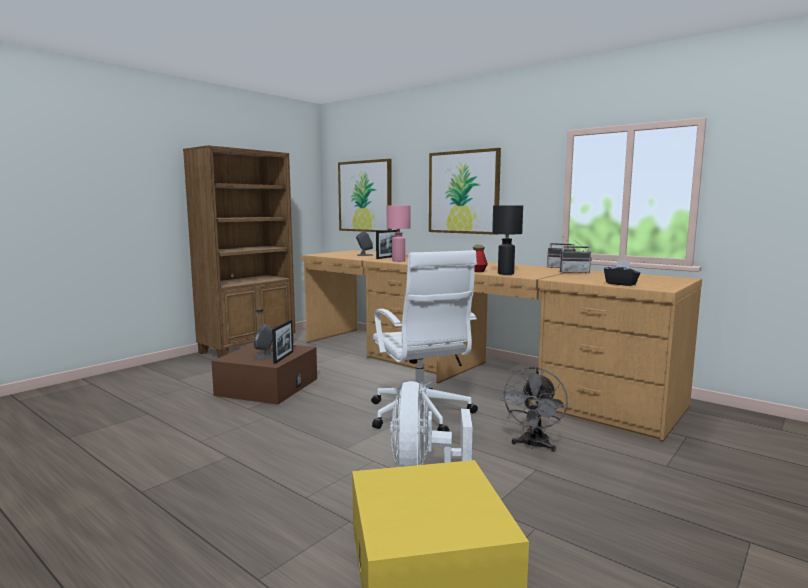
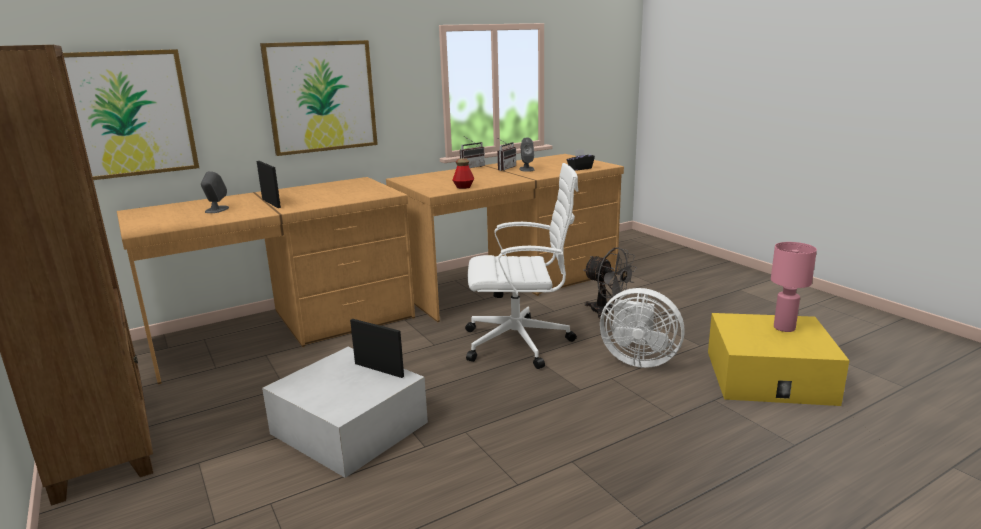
camera: 70 degrees left, 10 degrees up
(265, 355) = (356, 382): grey speaker -> grey speaker (526, 169)
(267, 387) = (349, 428): brown storage box -> white storage box
(398, 261) = (321, 202): pink table lamp -> pink table lamp (783, 328)
(505, 274) = (492, 183): black table lamp -> none

